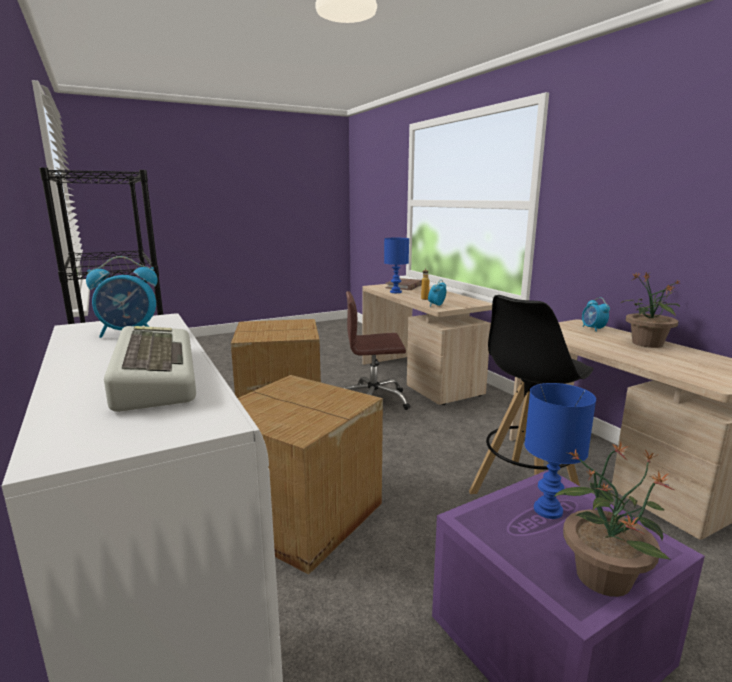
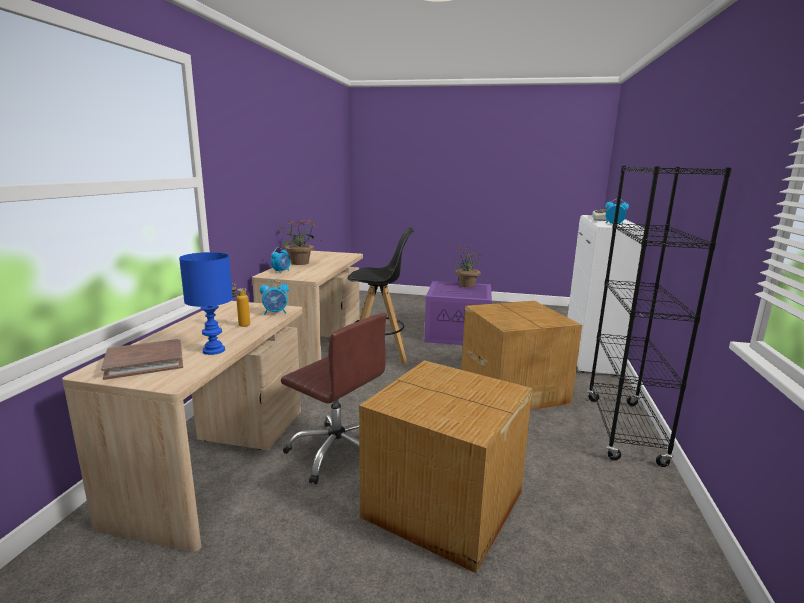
camera: 140 degrees left, 0 degrees up
(547, 509) = (452, 292): blue table lamp -> none

